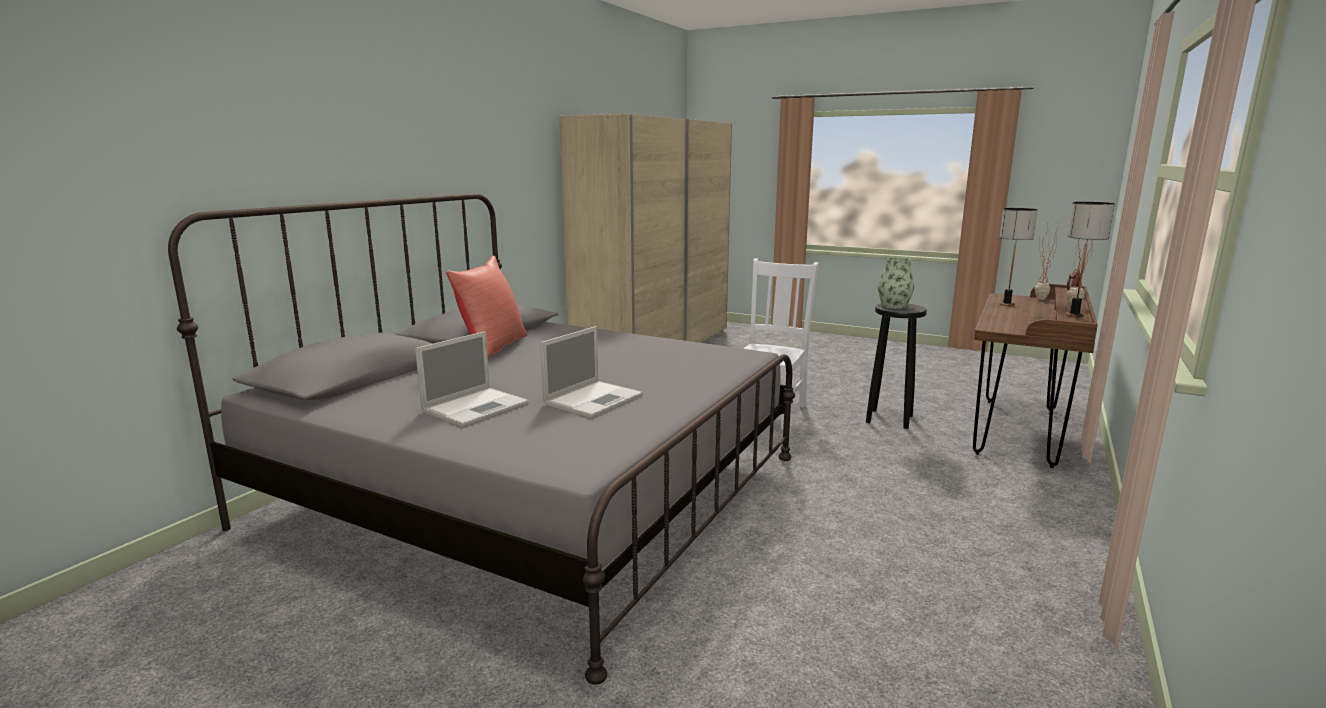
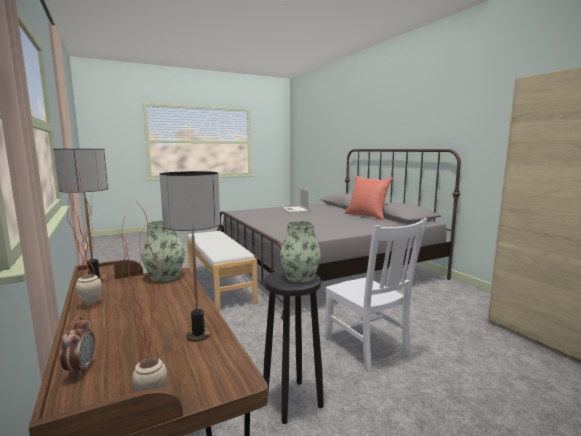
camera: 125 degrees right, 5 degrees down
(594, 399) = (279, 216): laptop -> none
(777, 557) = (220, 285): none -> white bench
(1005, 328) = (165, 276): none -> vase

